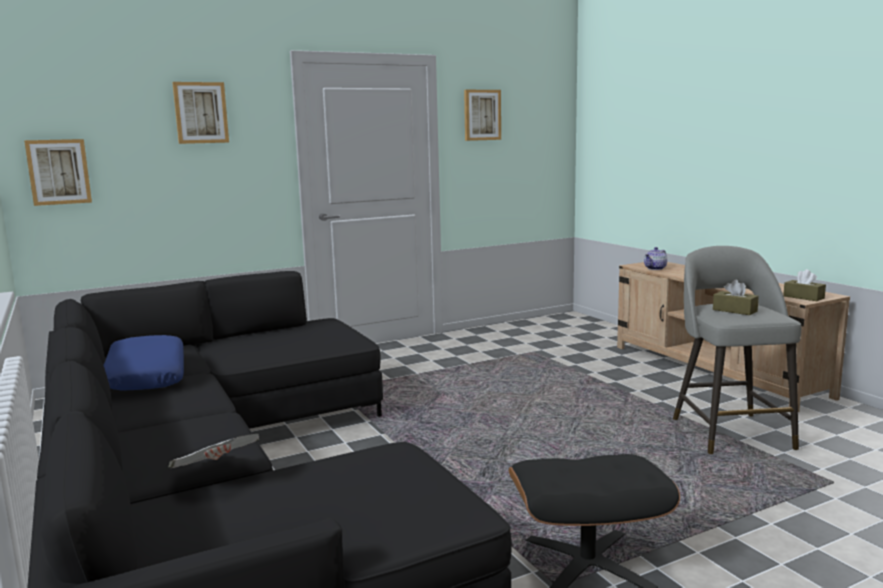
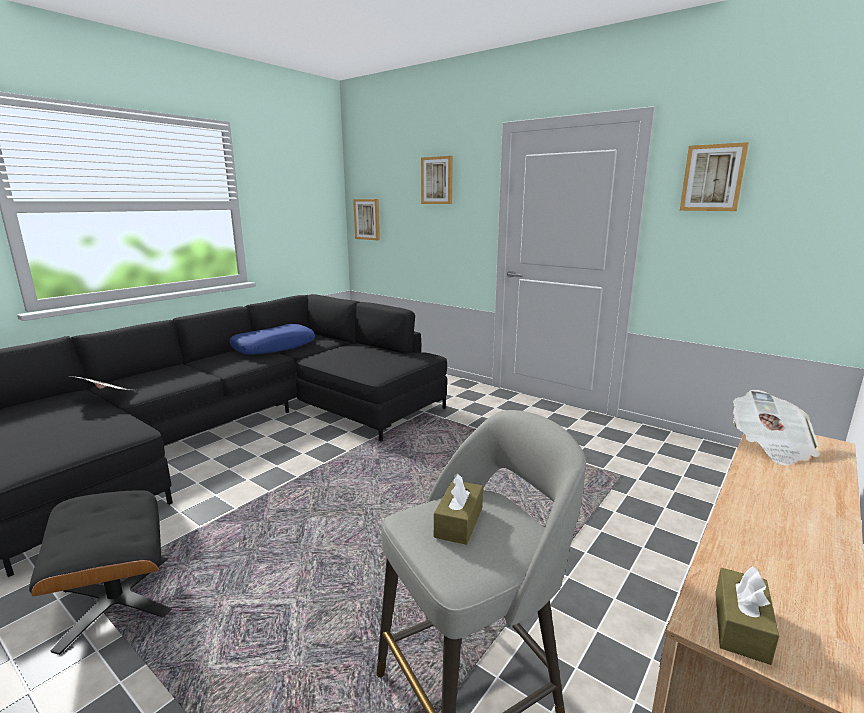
camera: 65 degrees right, 5 degrees up
(655, 268) = (770, 446): teapot -> newspaper

